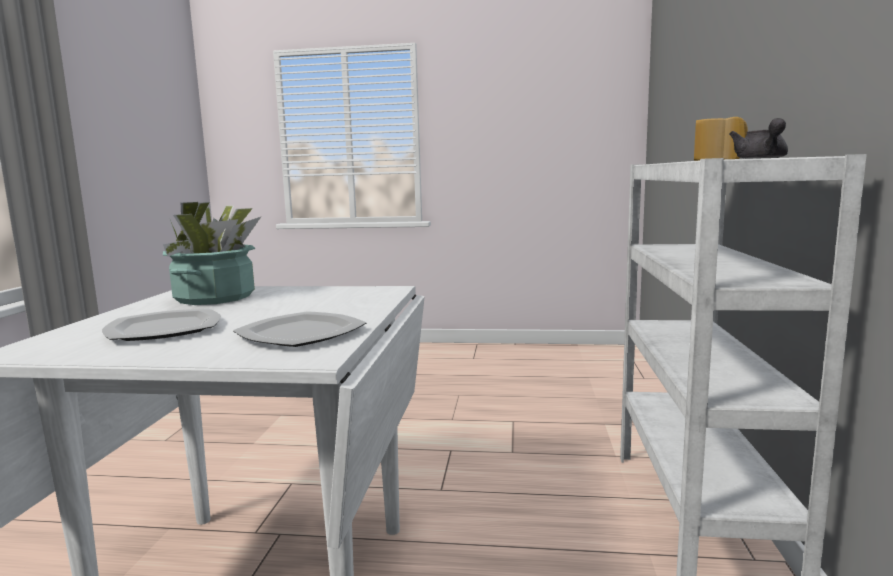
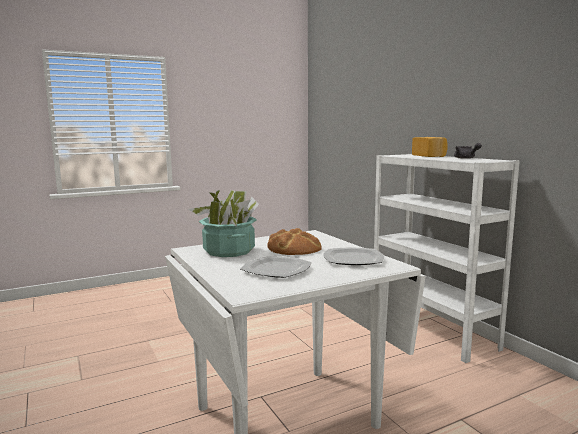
camera: 35 degrees left, 0 degrees up
(291, 305) = (294, 248): none -> bread

